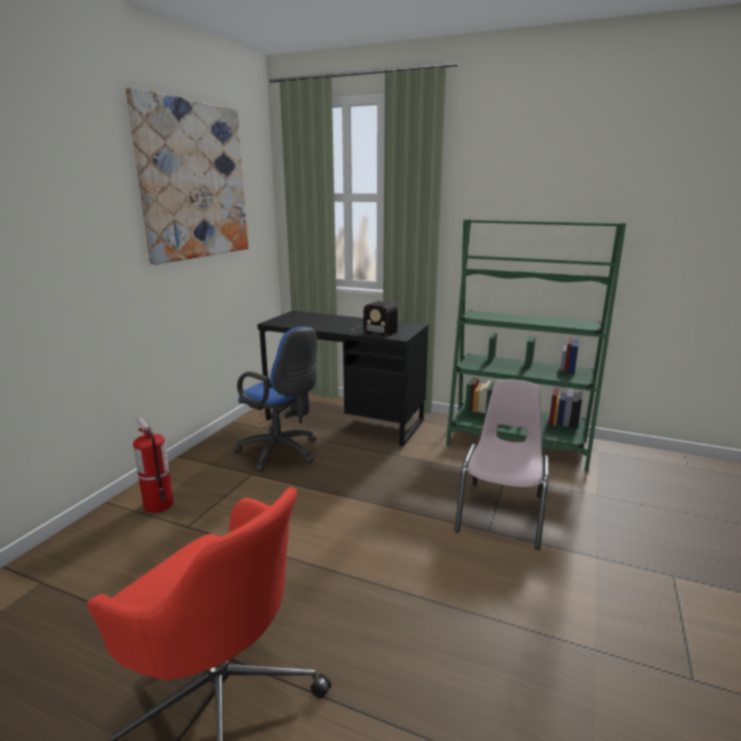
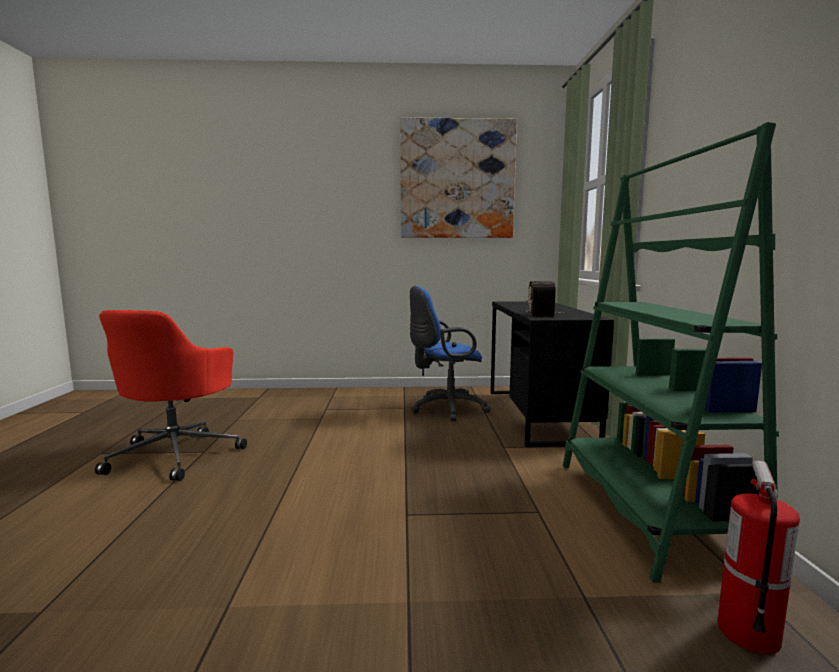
camera: 65 degrees right, 10 degrees down
(158, 504) = (343, 397): fire extinguisher -> fire extinguisher (747, 632)
(282, 453) = (445, 409): blue office chair -> blue office chair turned 60 degrees clockwise
(502, 513) = (450, 519): pink chair -> none

